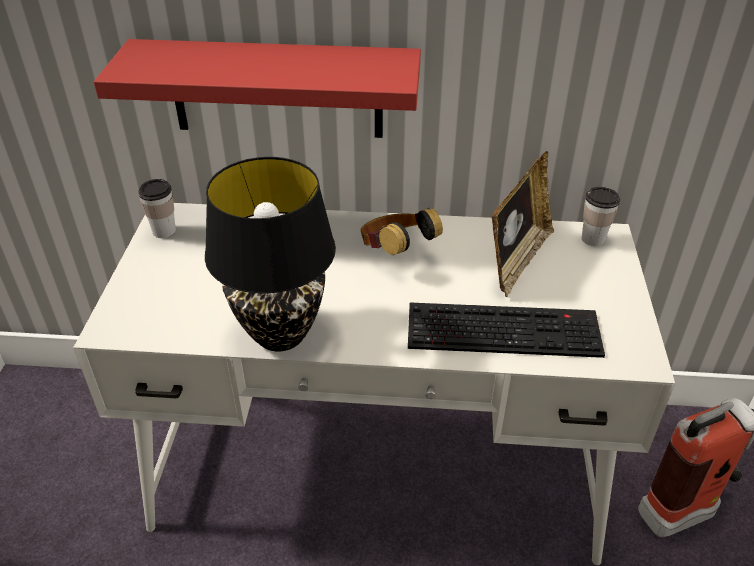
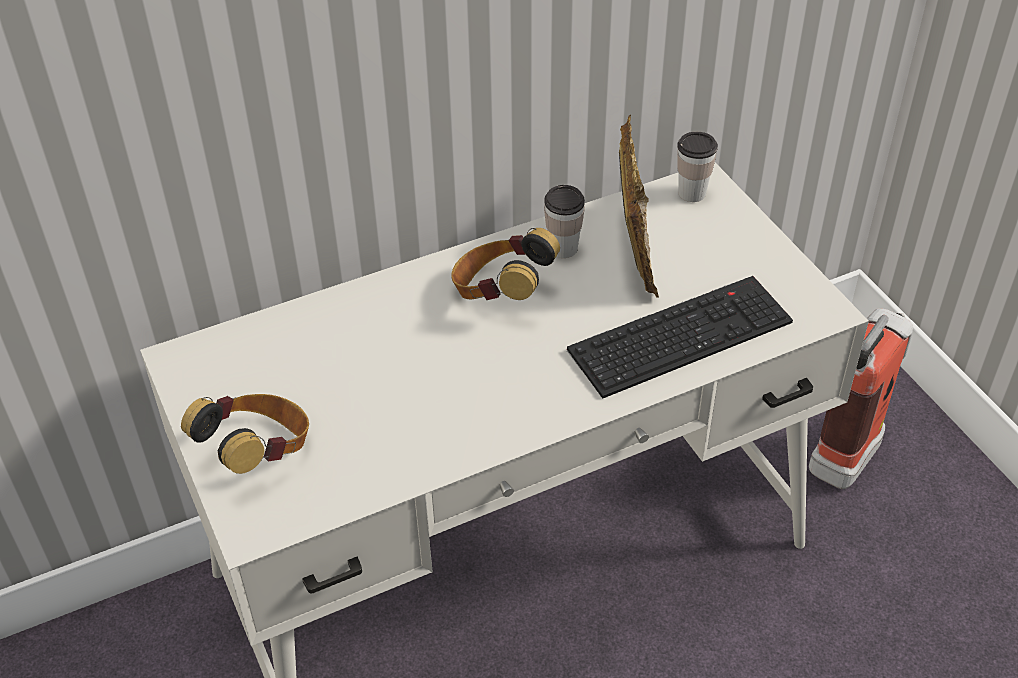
camera: 30 degrees left, 5 degrees up
(157, 286) = (259, 453): none -> headphones
(164, 231) = (198, 381): cup -> cup (563, 248)
(277, 89) = (296, 147): red shelf -> none
(281, 335) = (458, 445): black table lamp -> none

